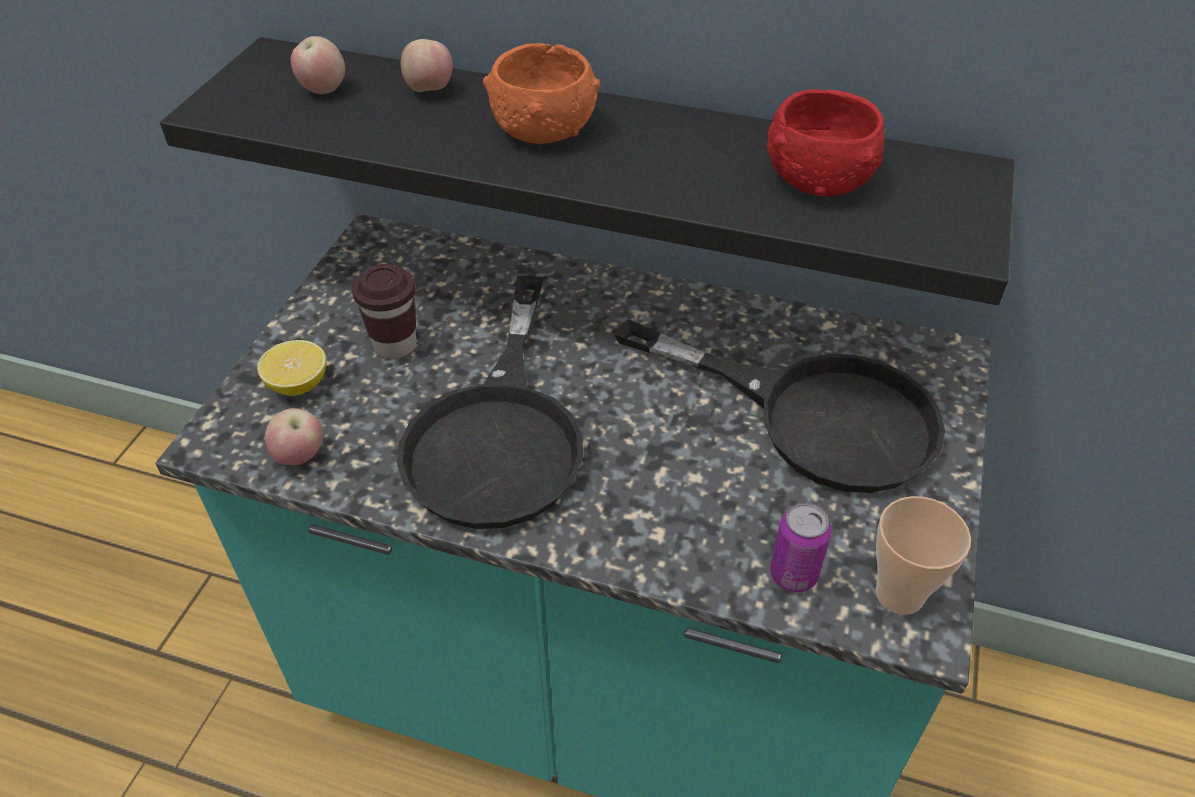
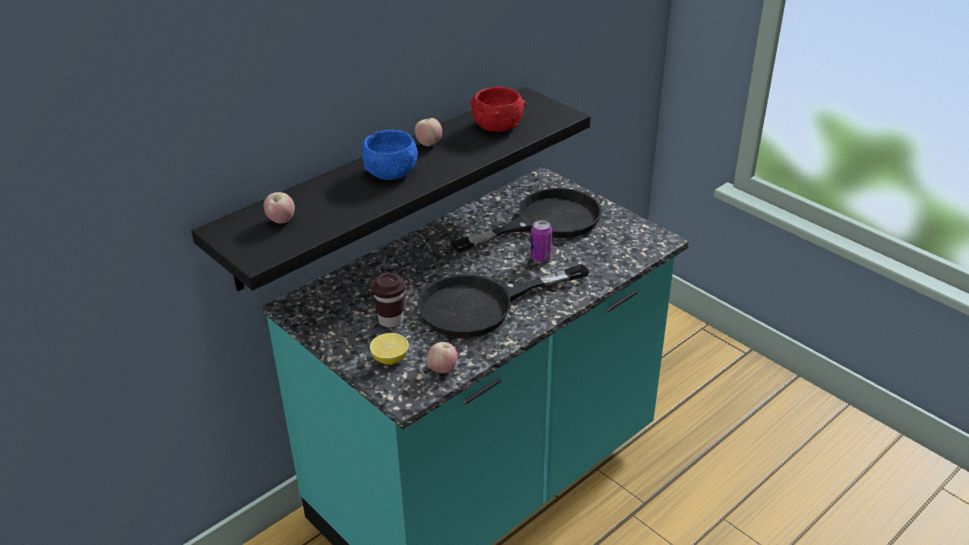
camera: 60 degrees left, 10 degrees down
(430, 91) = (320, 192): apple -> apple (429, 144)
(499, 433) = (482, 305): black frying pan -> black frying pan turned 120 degrees clockwise
(543, 128) = (391, 172): orange bowl -> blue bowl
(793, 574) = (619, 257): can -> can (540, 257)
(899, 594) = (645, 238): cup -> none

